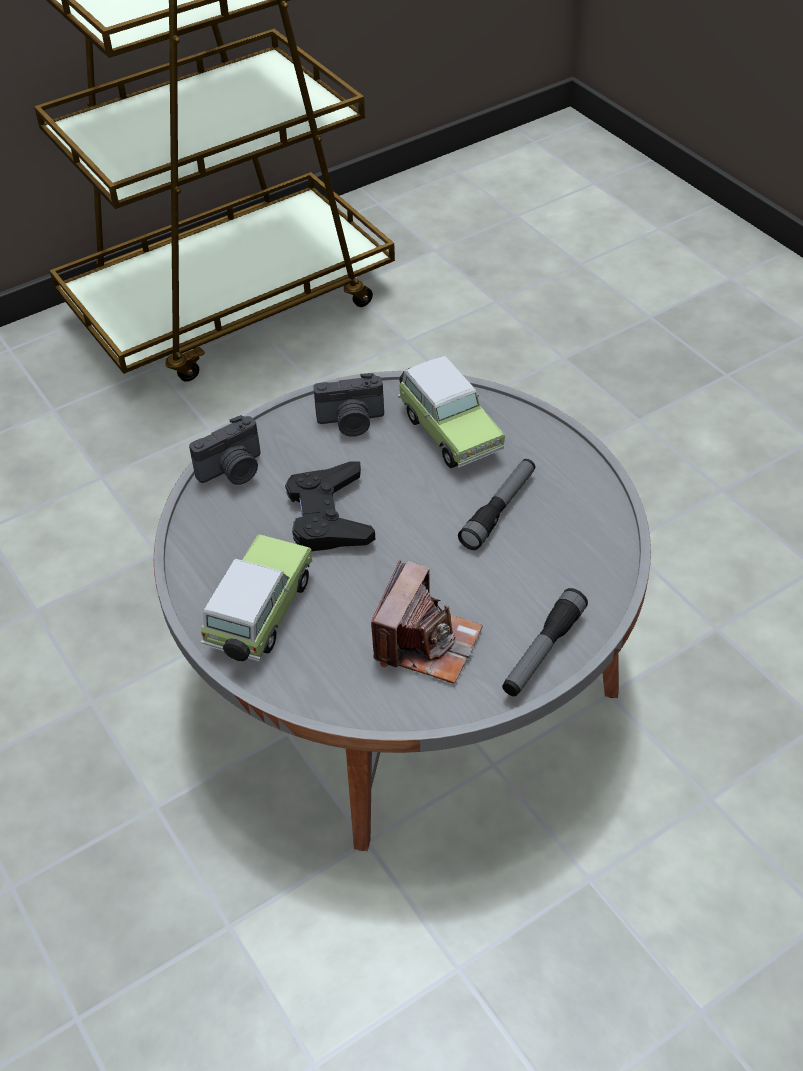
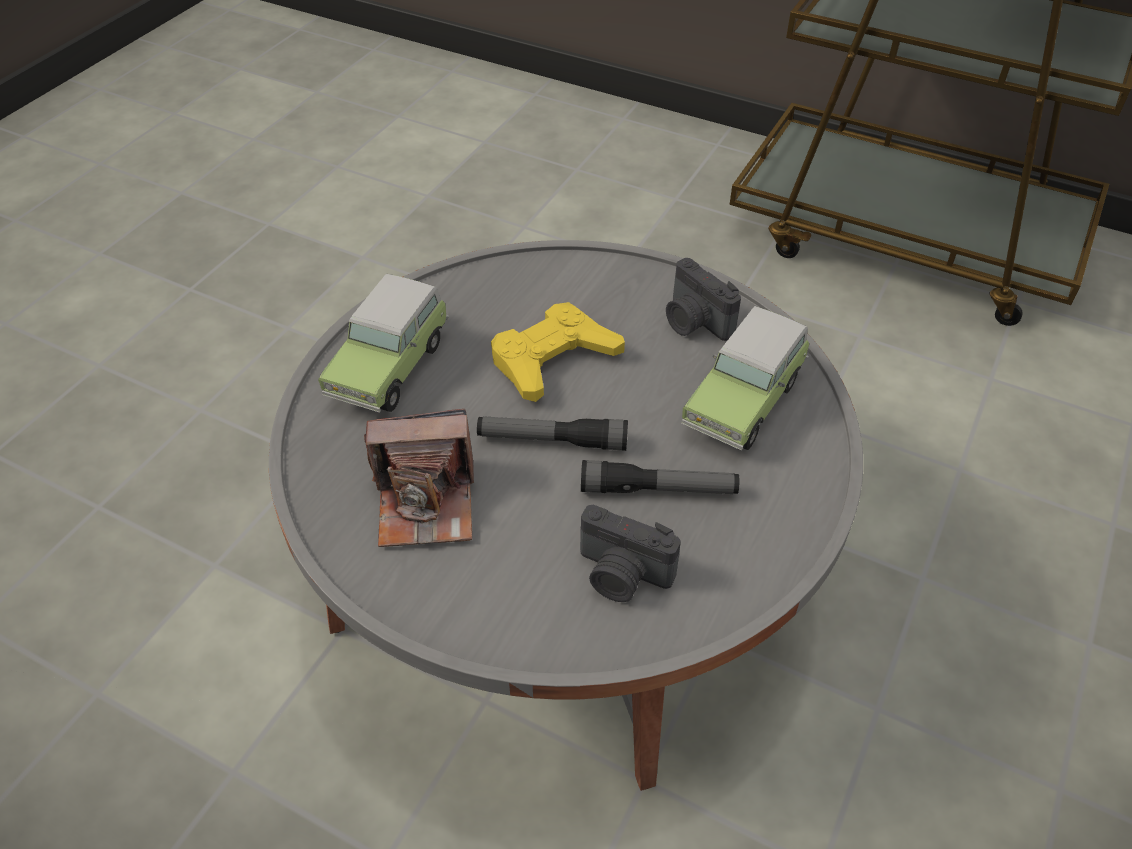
camera: 60 degrees right, 0 degrees up
(233, 471) = (559, 270): camera -> camera (621, 575)
(259, 616) = (392, 365): toy car -> toy car turned 120 degrees clockwise
(329, 515) = (553, 359): black game controller -> yellow game controller
(543, 651) = (464, 609): flashlight -> flashlight (552, 440)

